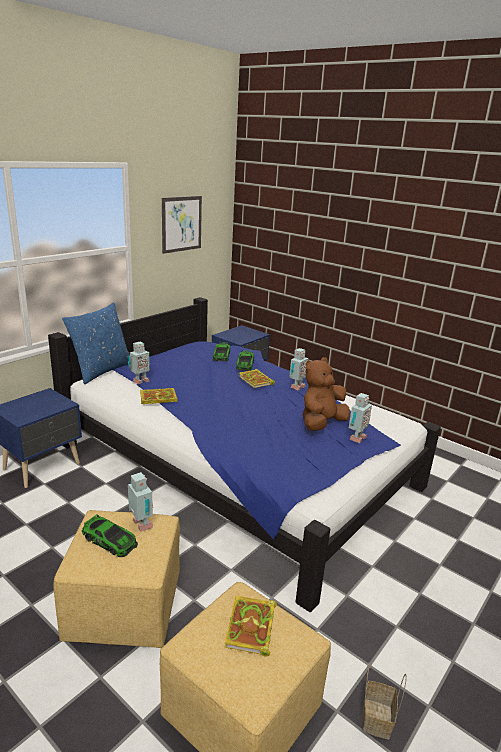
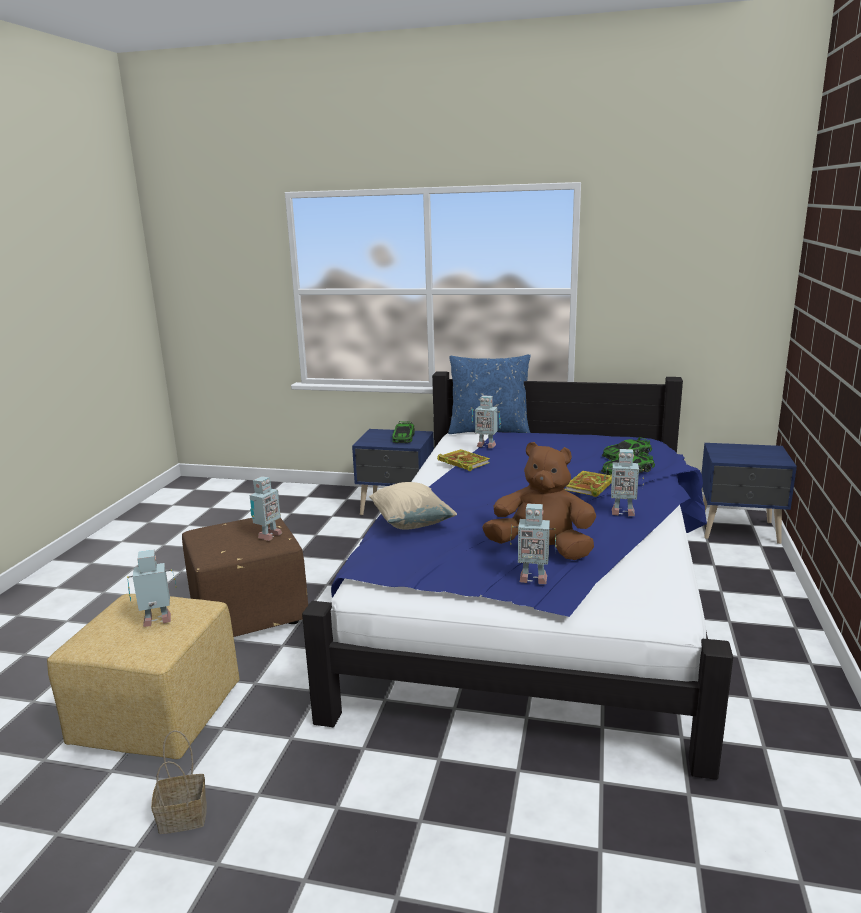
camera: 65 degrees right, 5 degrees down
(110, 540) = (238, 531): toy car -> toy car (403, 437)
(126, 608) = (249, 615): yellow ottoman -> brown ottoman
(181, 224) = (674, 266): picture -> none
(241, 449) = (411, 523): none -> beige pillow
(251, 629) = (158, 622): book -> toy robot

